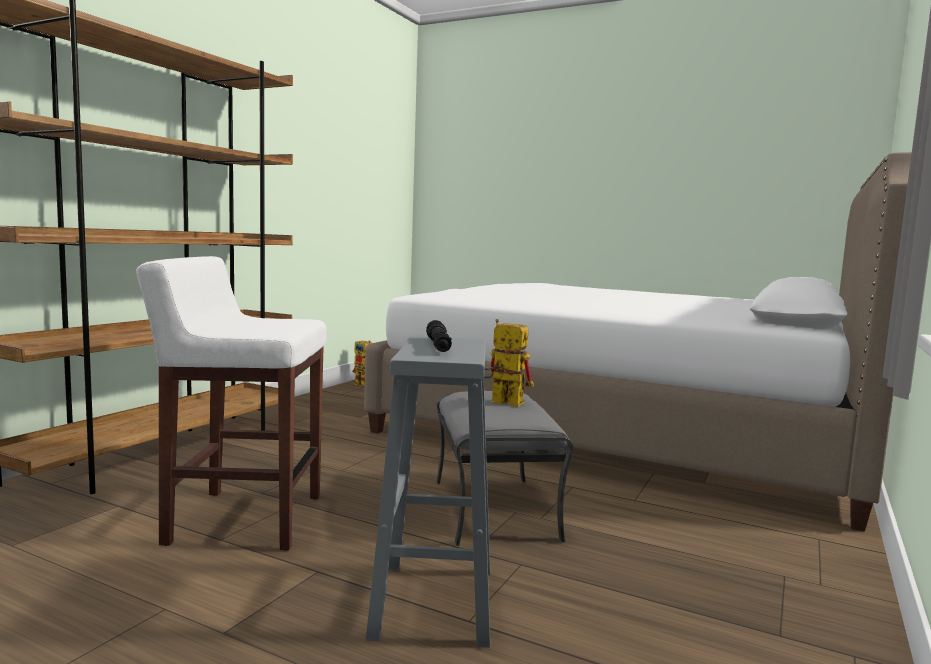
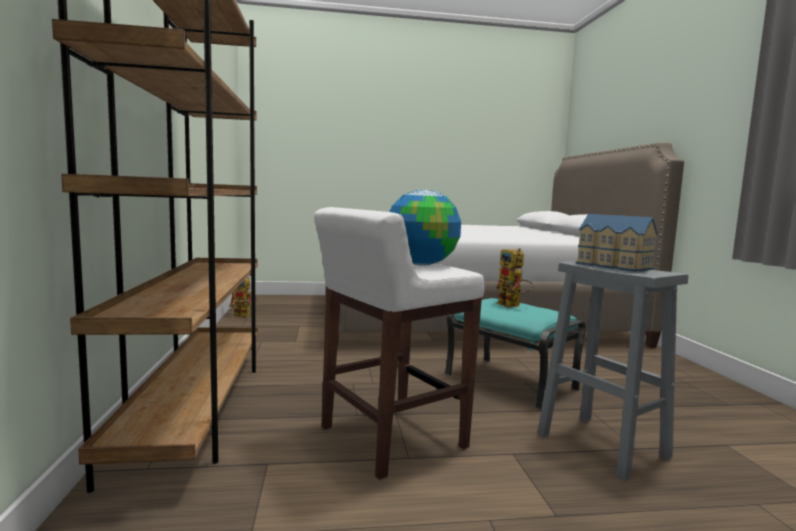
camera: 35 degrees left, 0 degrees up
(280, 324) = (421, 264): none -> globe
(438, 345) = (612, 266): black flashlight -> toy house
(495, 509) = (511, 382): grey ottoman -> turquoise ottoman
(500, 402) = (513, 306): toy robot -> toy robot turned 105 degrees counterclockwise

